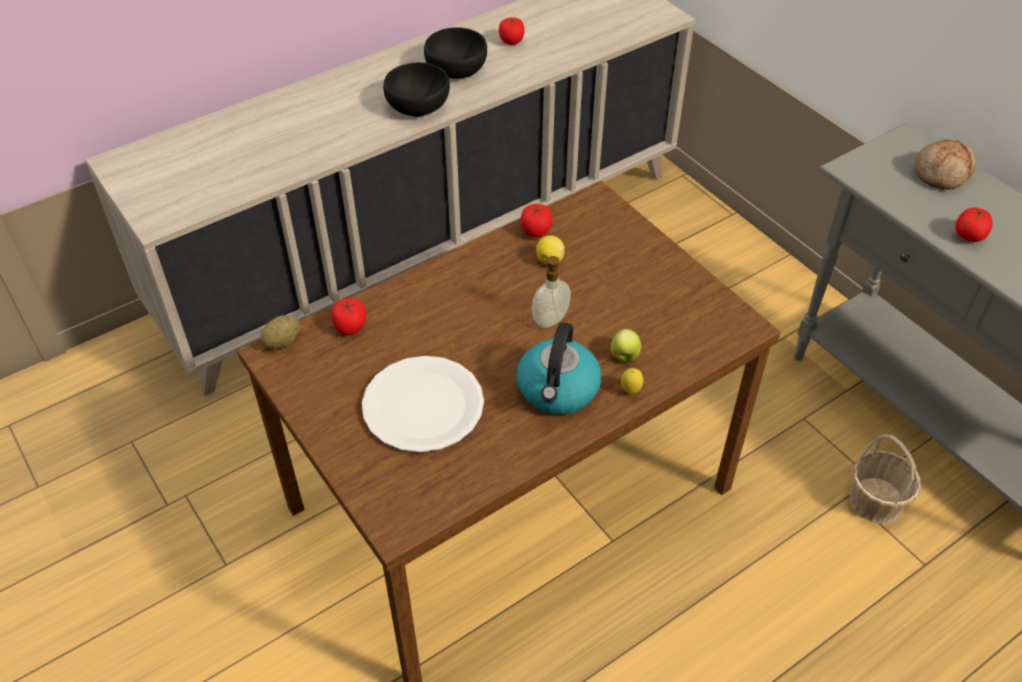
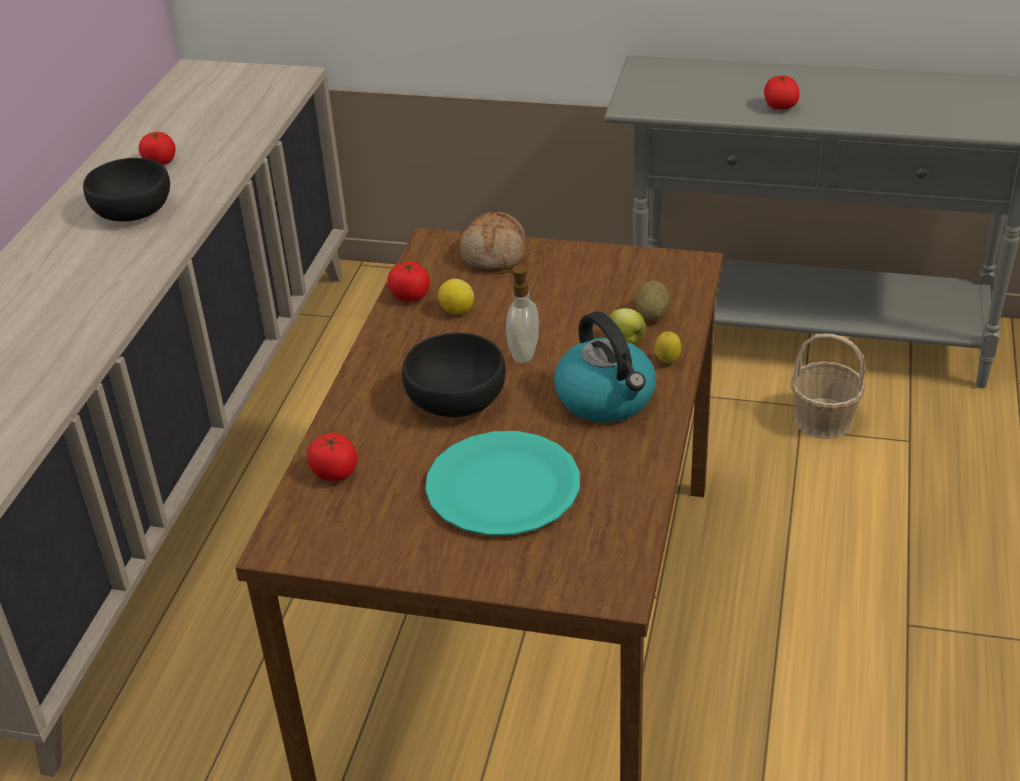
camera: 40 degrees left, 10 degrees down
(282, 342) = (279, 528): potato -> potato (652, 314)
(418, 105) = (134, 259): black bowl -> black bowl (456, 398)
(423, 405) = (502, 487): white plate -> turquoise plate
(942, 174) = (704, 76): bread -> bread (495, 255)

